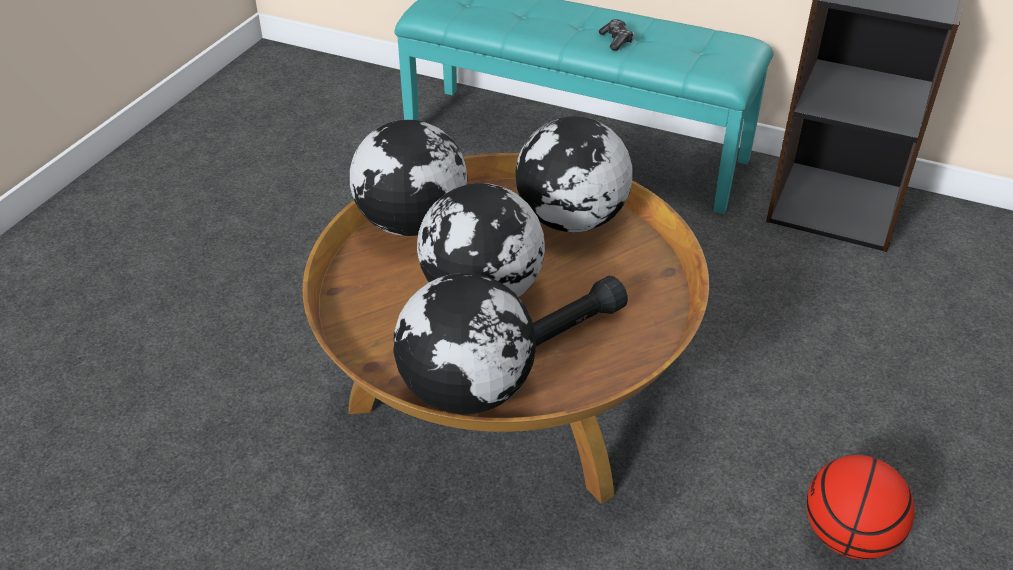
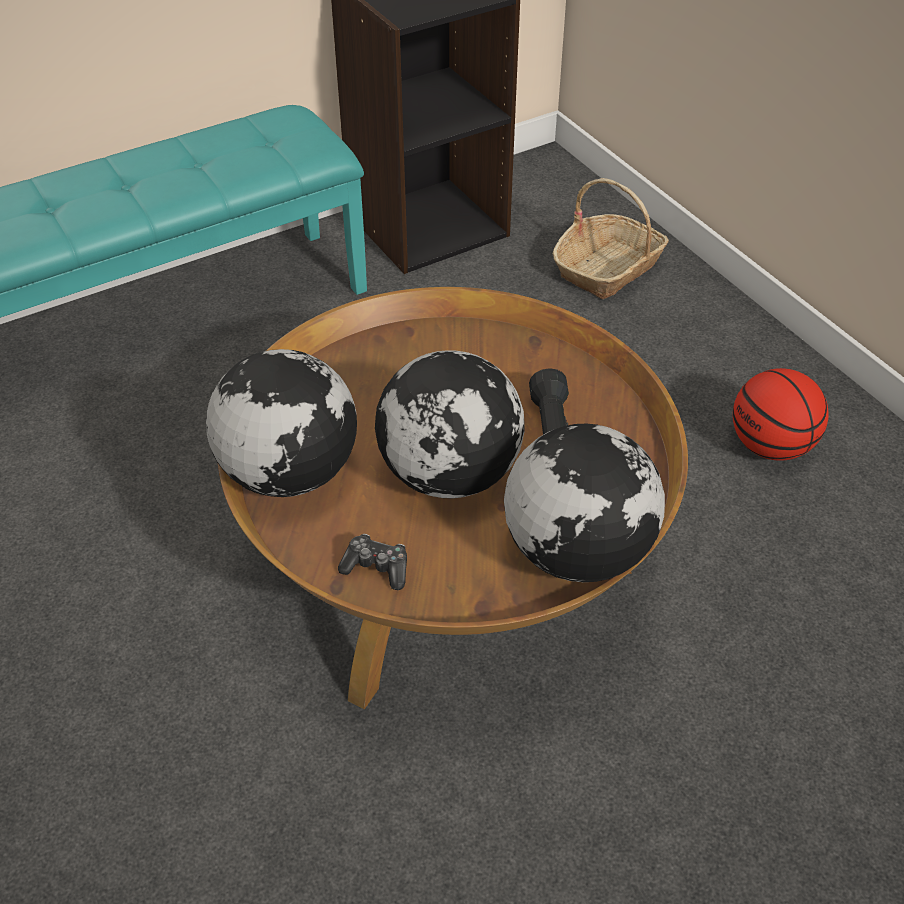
camera: 55 degrees left, 5 degrees up
(570, 221) = (404, 362): globe -> none
(616, 40) = (185, 178): game controller -> game controller (376, 568)
(930, 326) = (608, 268): none -> basket

